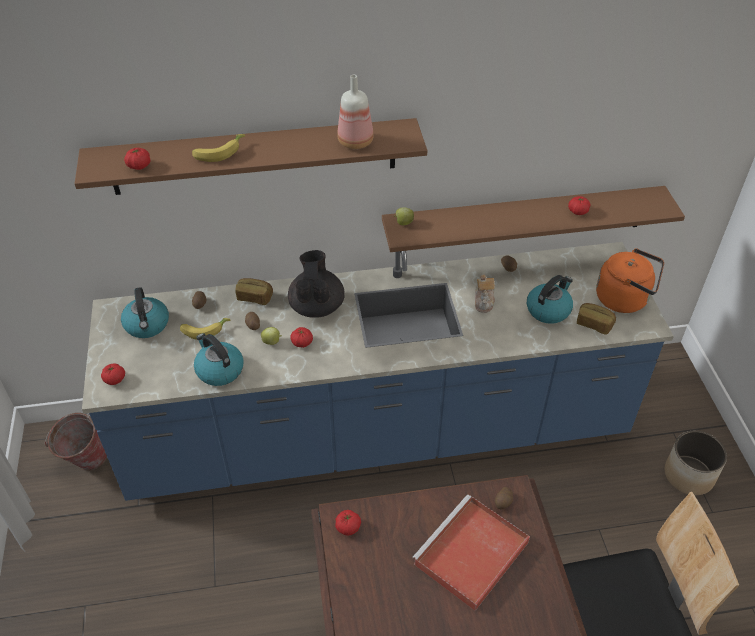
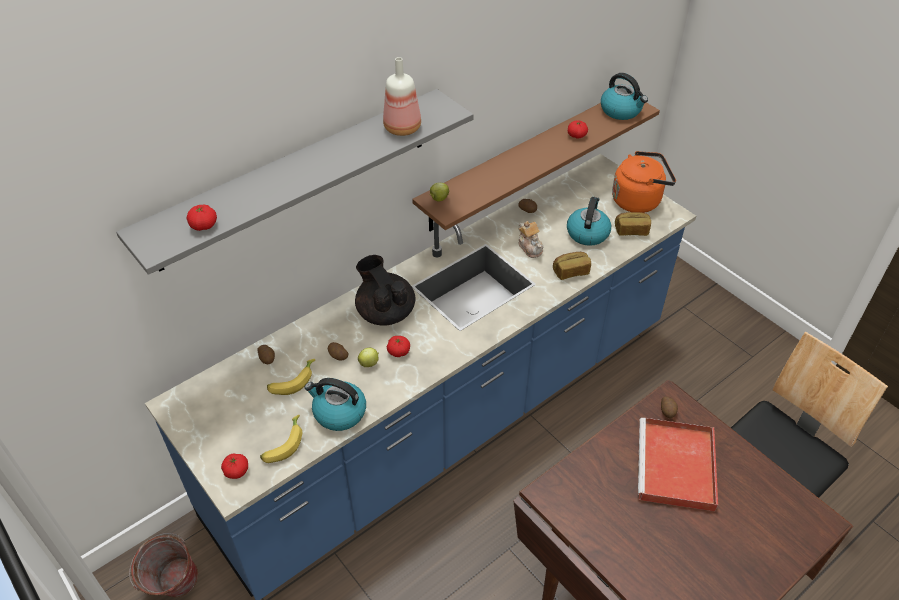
camera: 30 degrees left, 0 degrees up
(147, 325) = (228, 402): kettle -> kettle (621, 110)
(218, 152) = (276, 183): banana -> banana (283, 444)
(254, 157) = (295, 178): brown shelf -> grey shelf
(255, 297) = (318, 328): bread -> bread (570, 271)
(348, 527) = (561, 497): tomato -> none
(689, 475) = (718, 335): planter -> none

